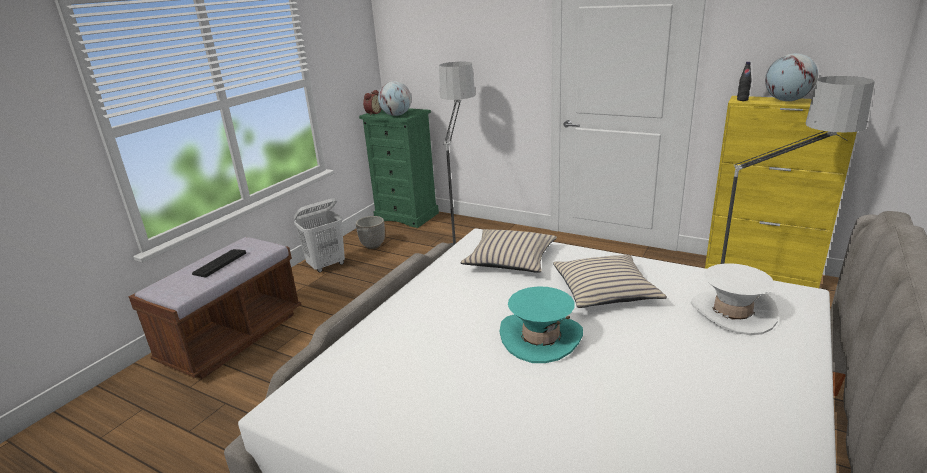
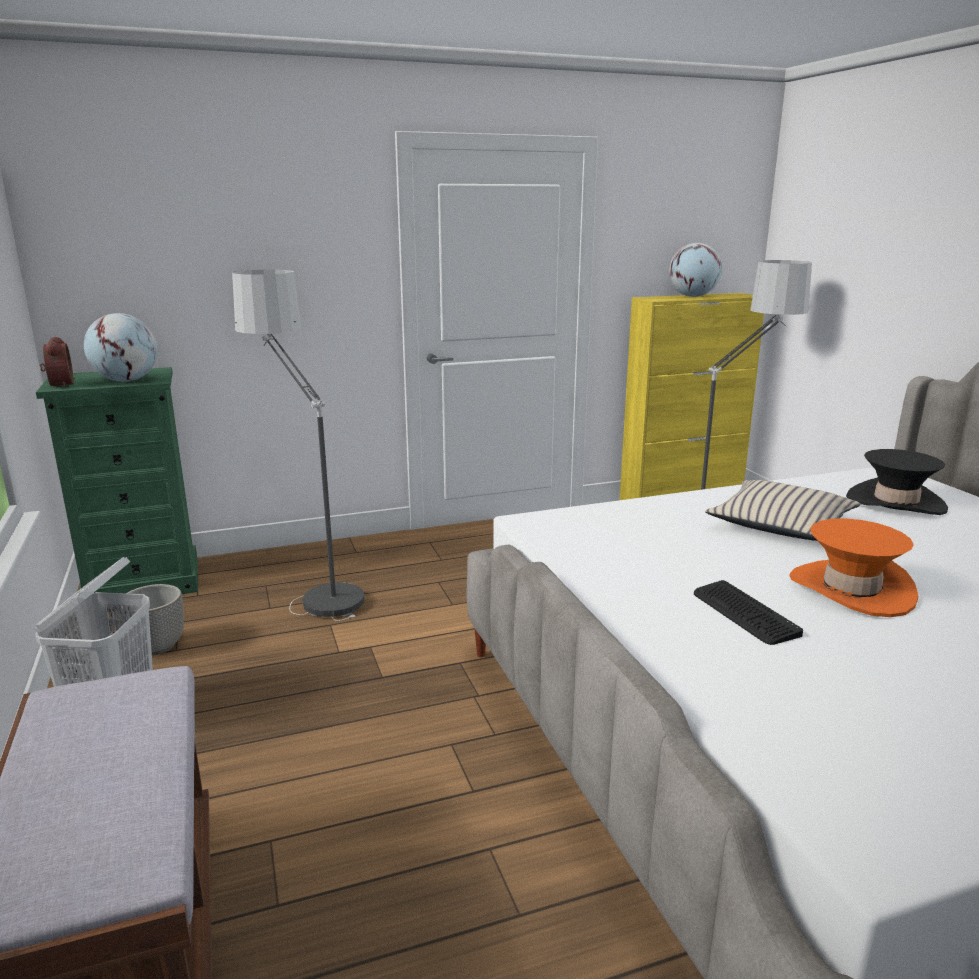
camera: 50 degrees left, 5 degrees down
(219, 263) = (99, 758): keyboard -> keyboard (744, 613)
(510, 259) = (628, 533): beige pillow -> none
(541, 338) = (851, 589): turquoise hat -> orange hat
(732, 312) = (895, 502): white hat -> black hat
(742, 100) = (656, 299): black bottle -> none

